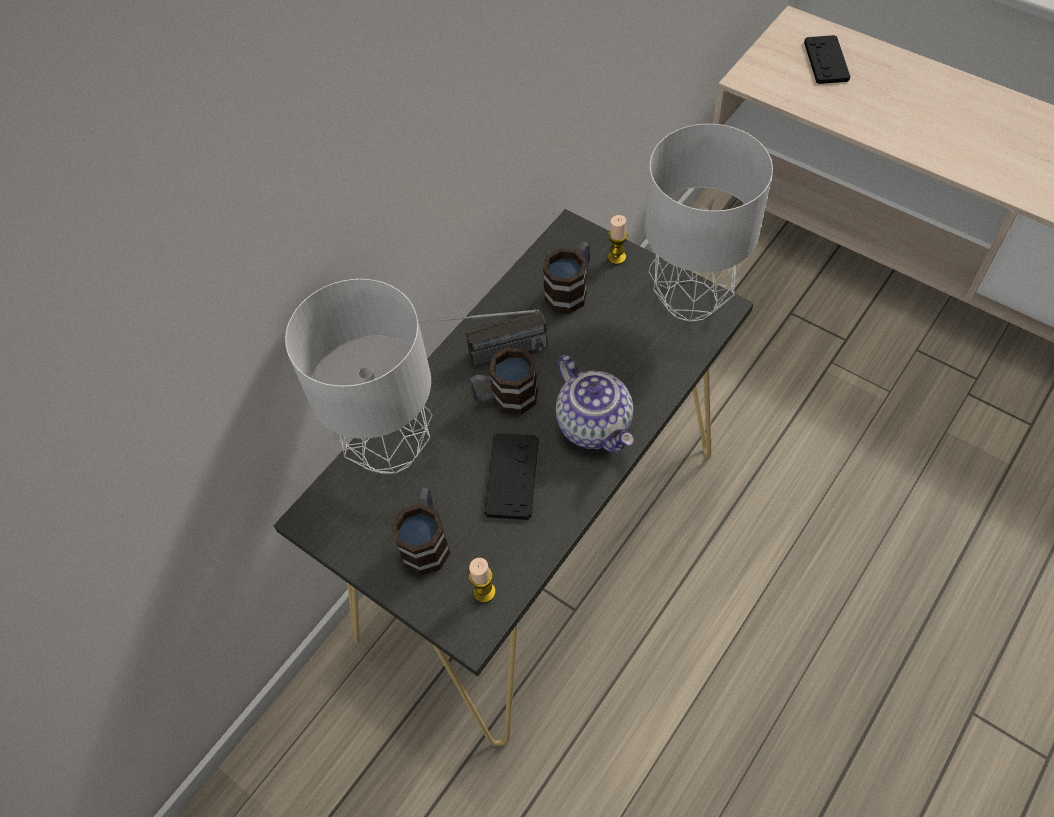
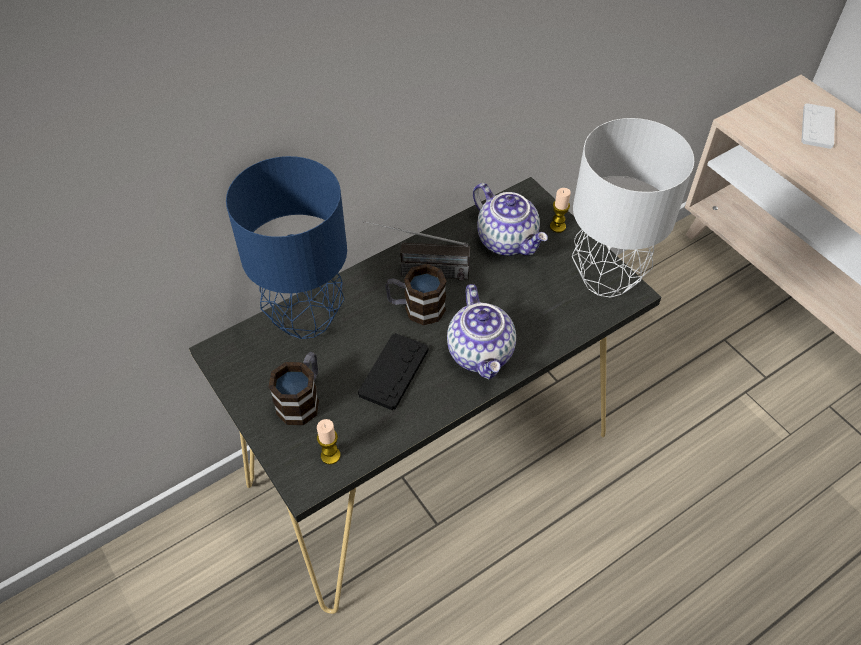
camera: 15 degrees right, 5 degrees down
(393, 450) = (307, 320): grey table lamp -> blue table lamp
(570, 289) = (507, 240): mug -> teapot
(826, 61) = (817, 127): black game controller -> white game controller

